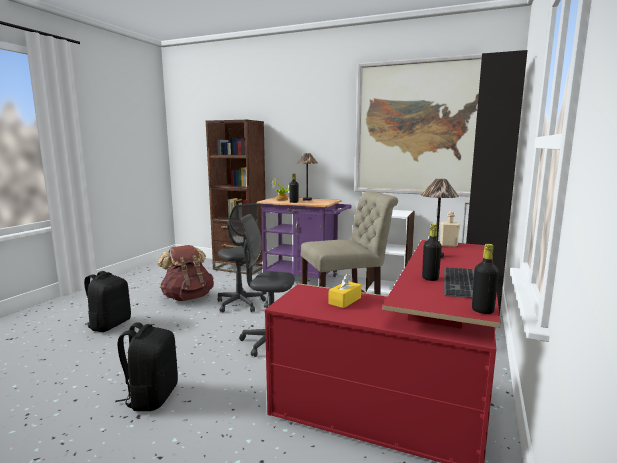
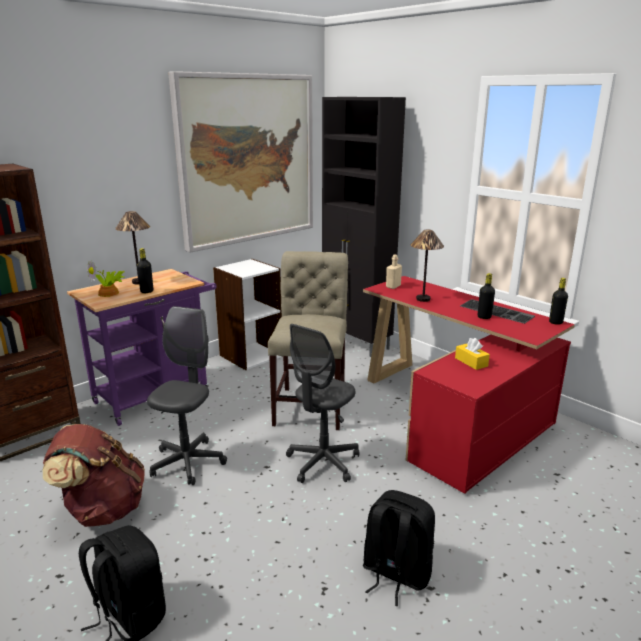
camera: 65 degrees left, 10 degrees up
(240, 304) = (187, 462): grey office chair -> grey office chair turned 60 degrees counterclockwise

